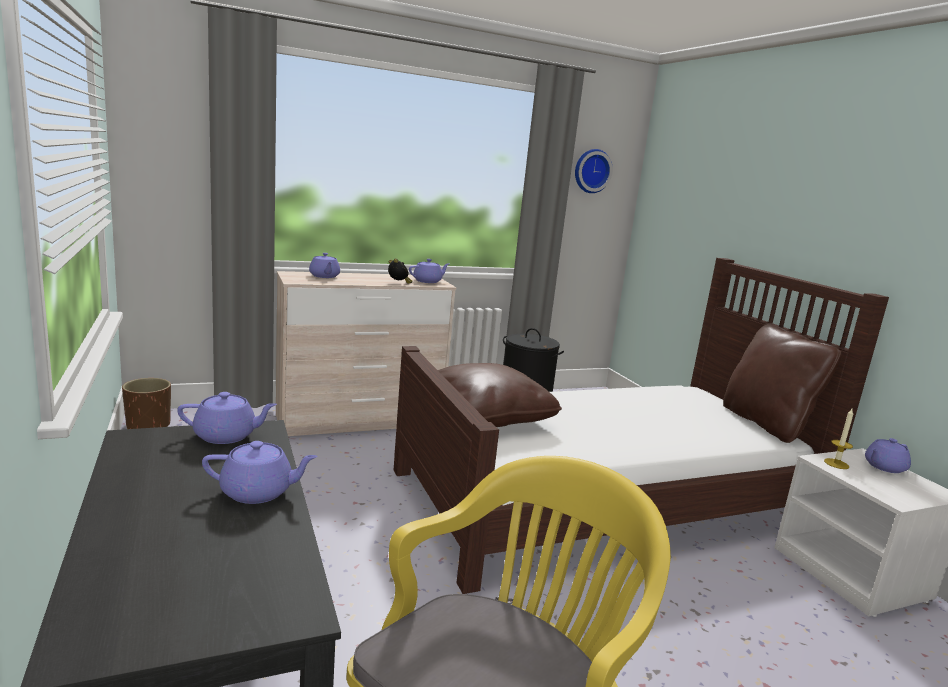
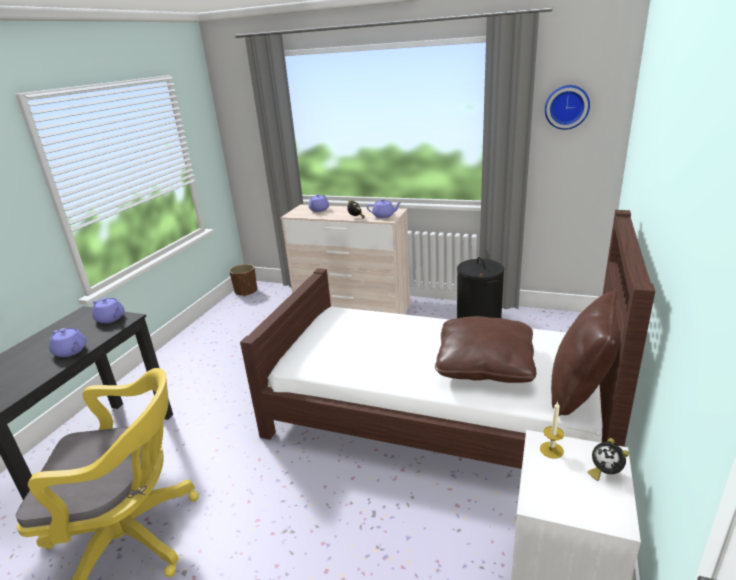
camera: 45 degrees right, 10 degrees up
(486, 416) = (339, 328): brown pillow -> brown pillow (484, 364)
(884, 467) = (604, 472): purple teapot -> alarm clock

